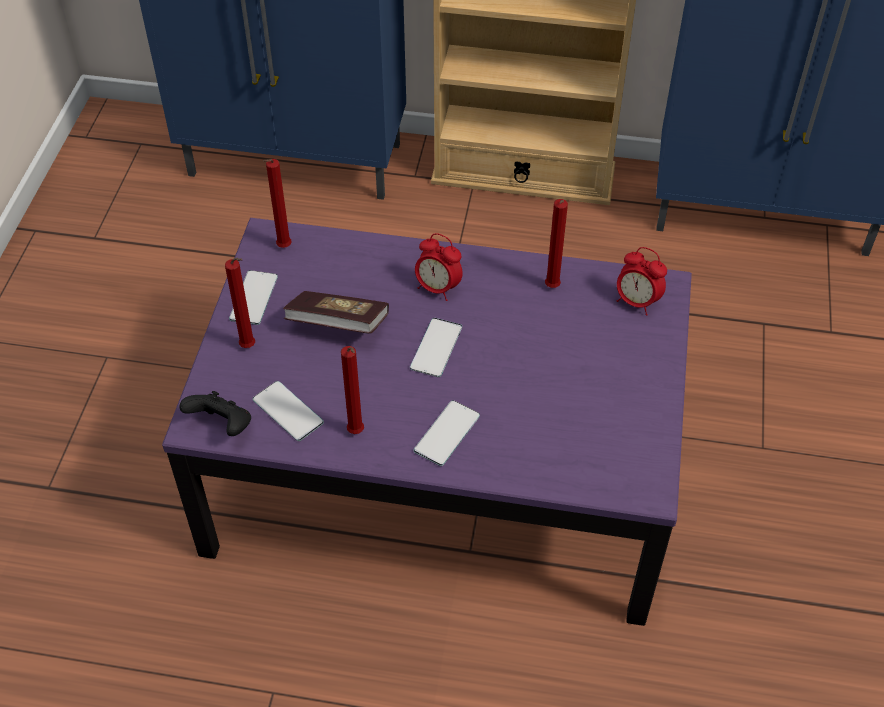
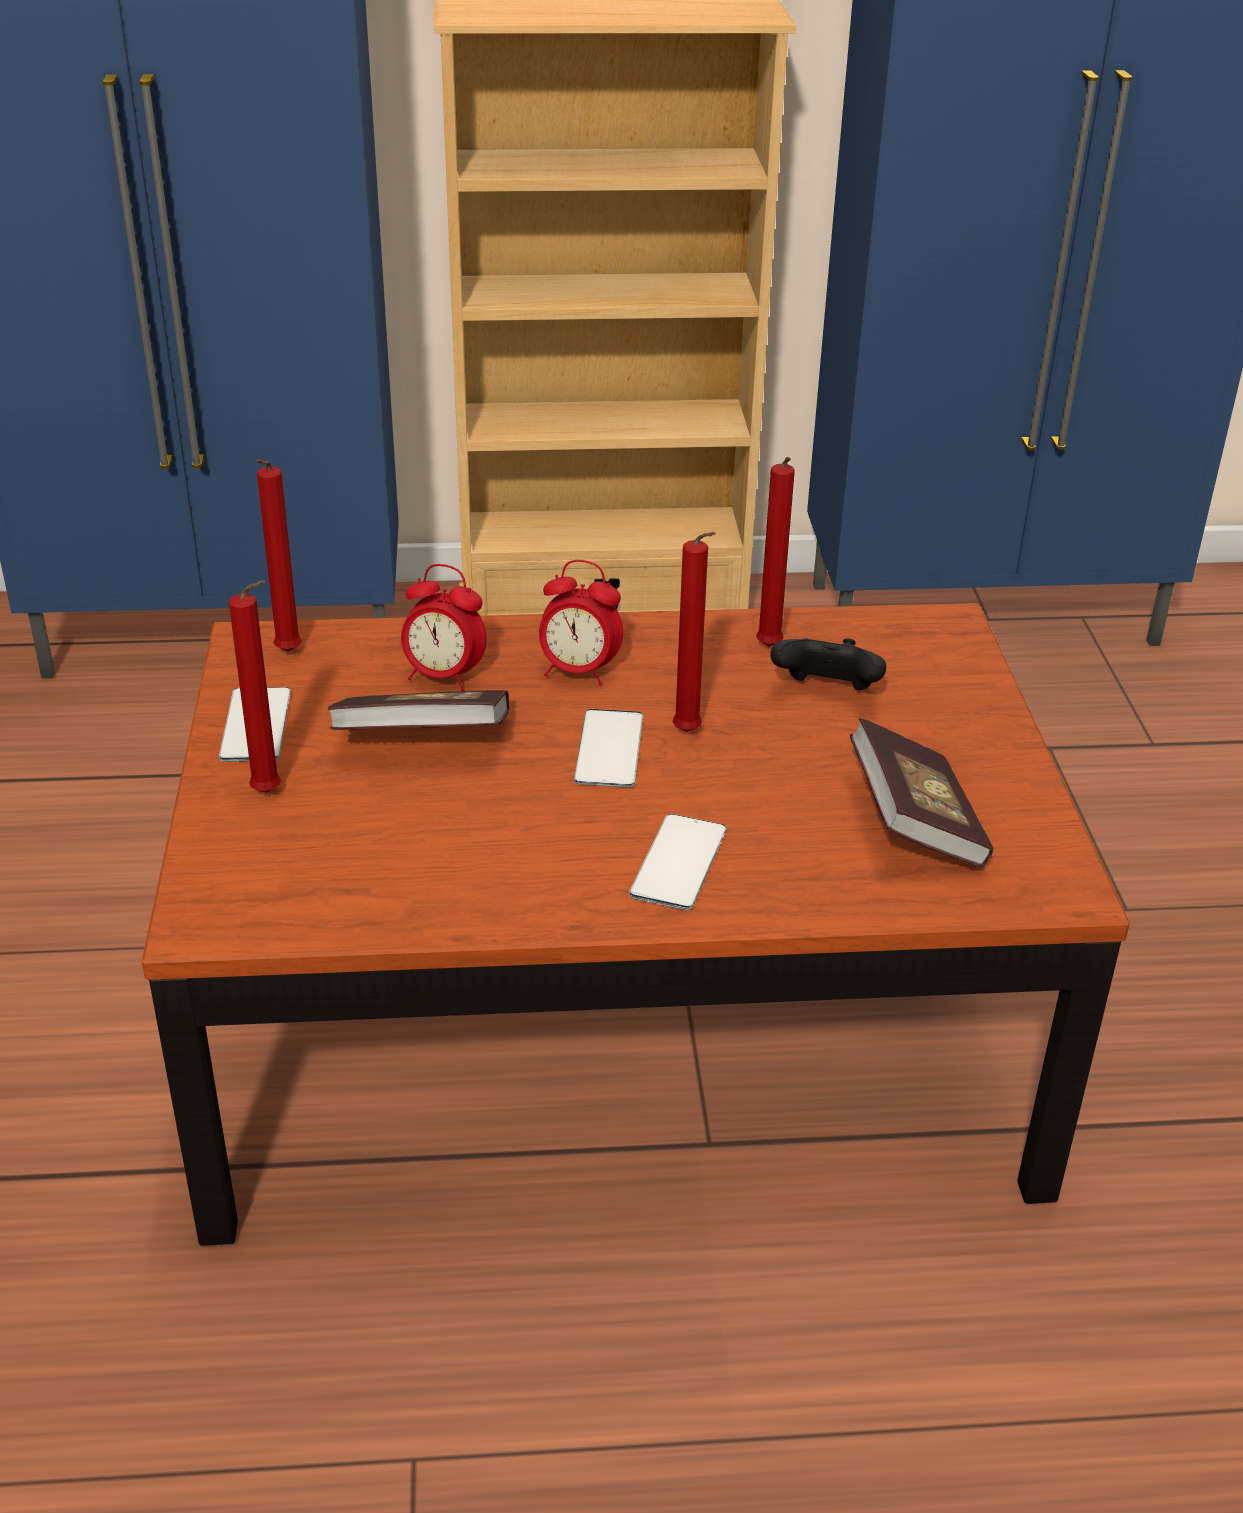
camera: 15 degrees left, 15 degrees down
(222, 426) = (255, 914): black game controller -> black game controller (826, 693)
(288, 411) = (374, 874): phone -> none
(356, 433) = (515, 887): red candle -> red candle (689, 734)
(443, 469) = (617, 1027): purple coffee table -> brown coffee table
(584, 430) = (914, 823): none -> book
(636, 302) = (914, 648): alarm clock -> alarm clock (444, 677)

